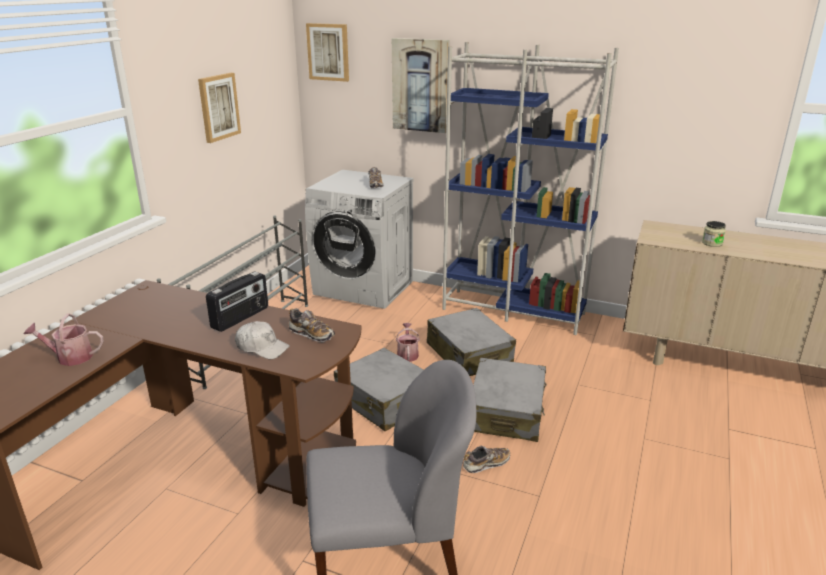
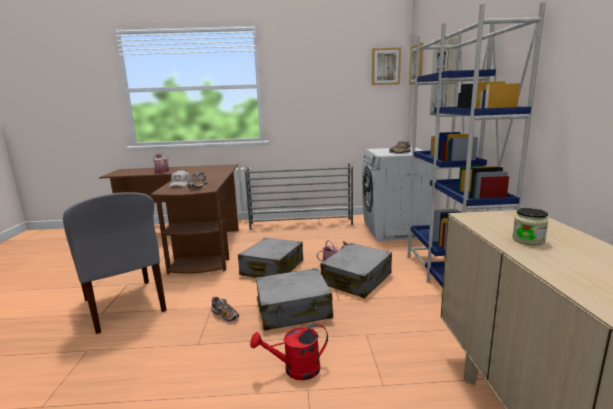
camera: 65 degrees right, 10 degrees down
(218, 107) = (325, 93): picture -> picture (385, 66)
(241, 318) = (209, 177): radio -> none
(614, 438) = (295, 369): none -> red watering can

